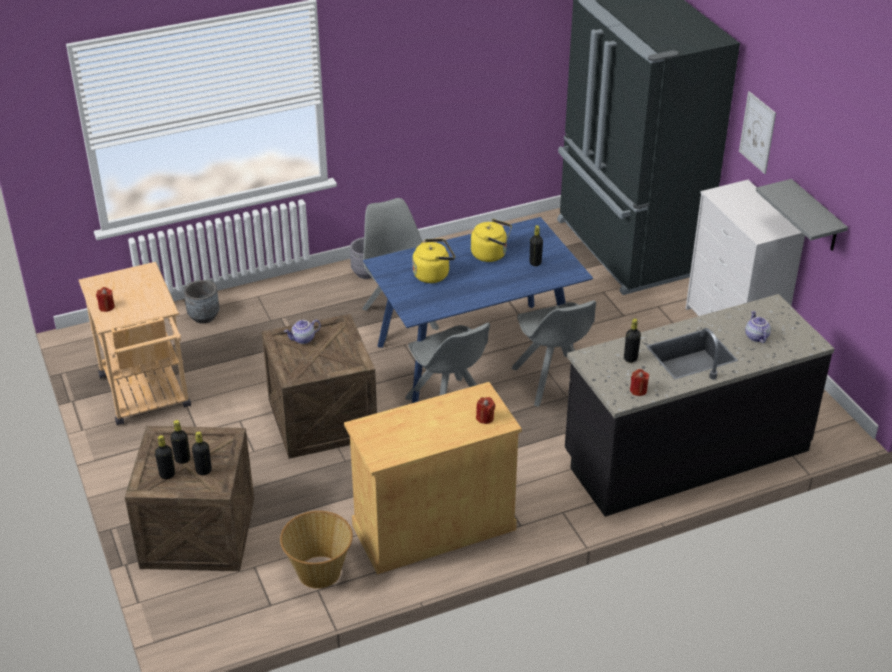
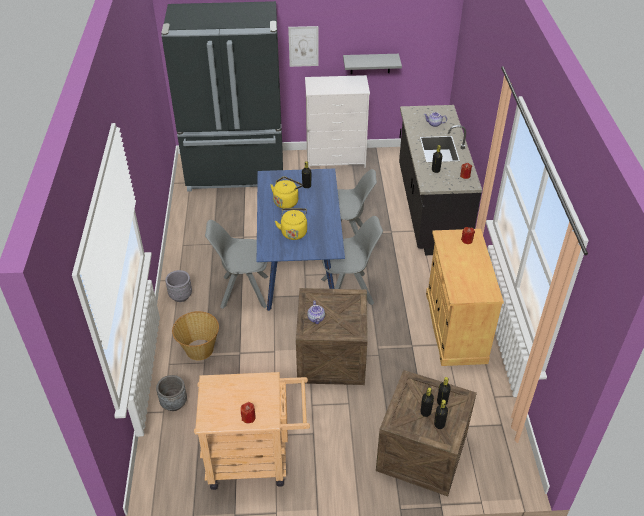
camera: 70 degrees left, 5 degrees up
(319, 571) = (478, 392): basket -> basket (199, 349)

